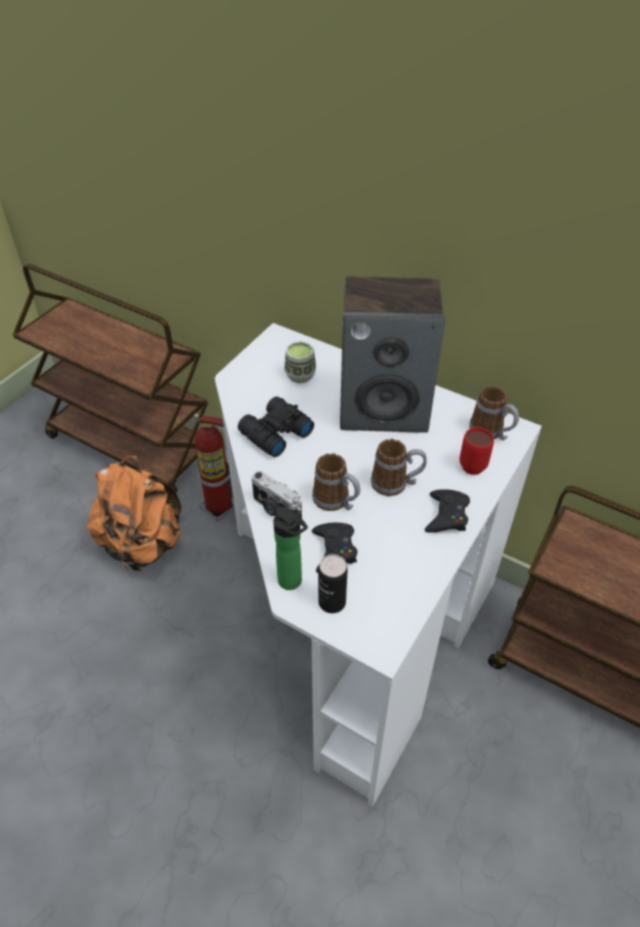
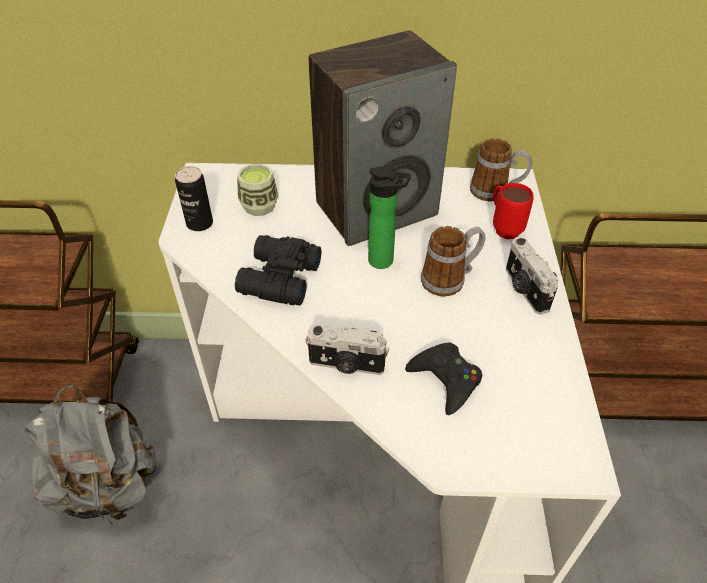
camera: 30 degrees left, 0 degrees up
(143, 545) = (109, 485): orange backpack -> grey backpack
(219, 508) = (175, 402): fire extinguisher -> none
(292, 583) = (431, 441): bottle -> bottle (384, 261)
(332, 602) = (490, 441): can -> can (199, 223)
(336, 502) = (405, 325): mug -> none
(447, 515) = (524, 289): black game controller -> camera

